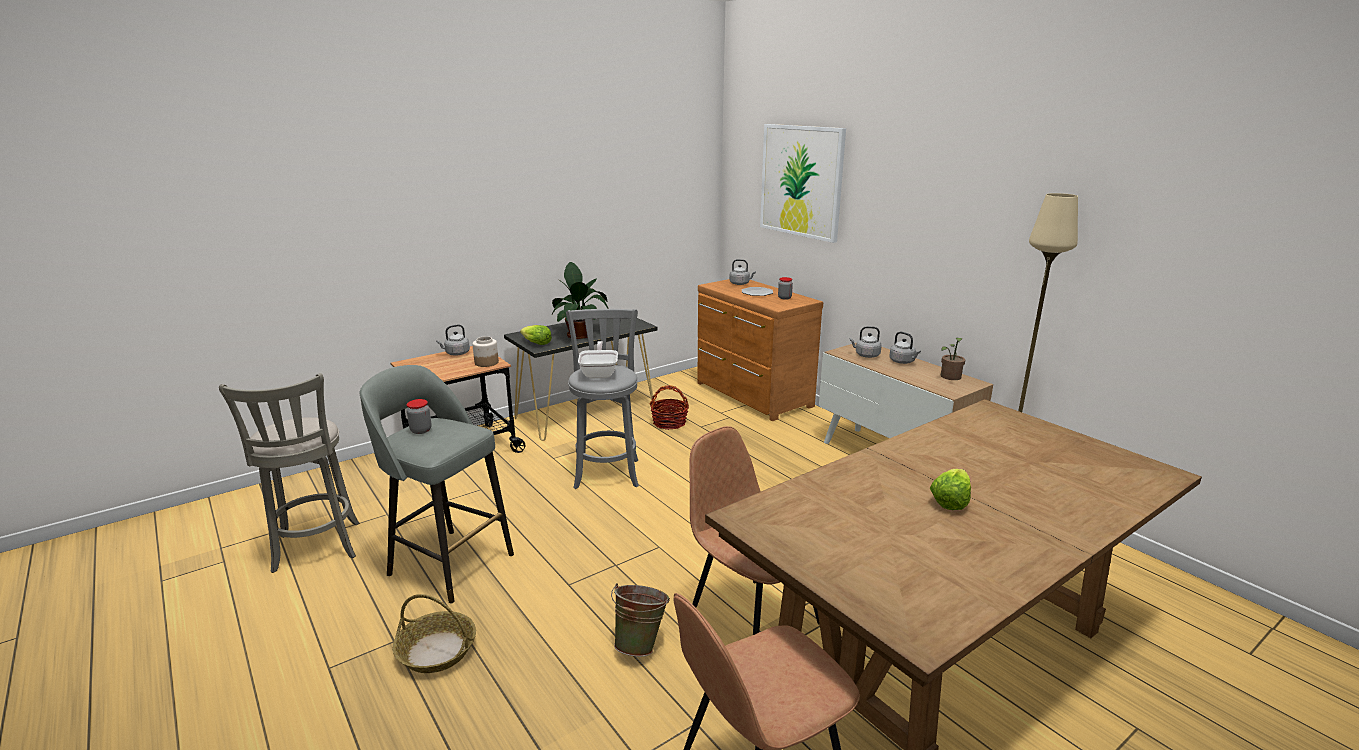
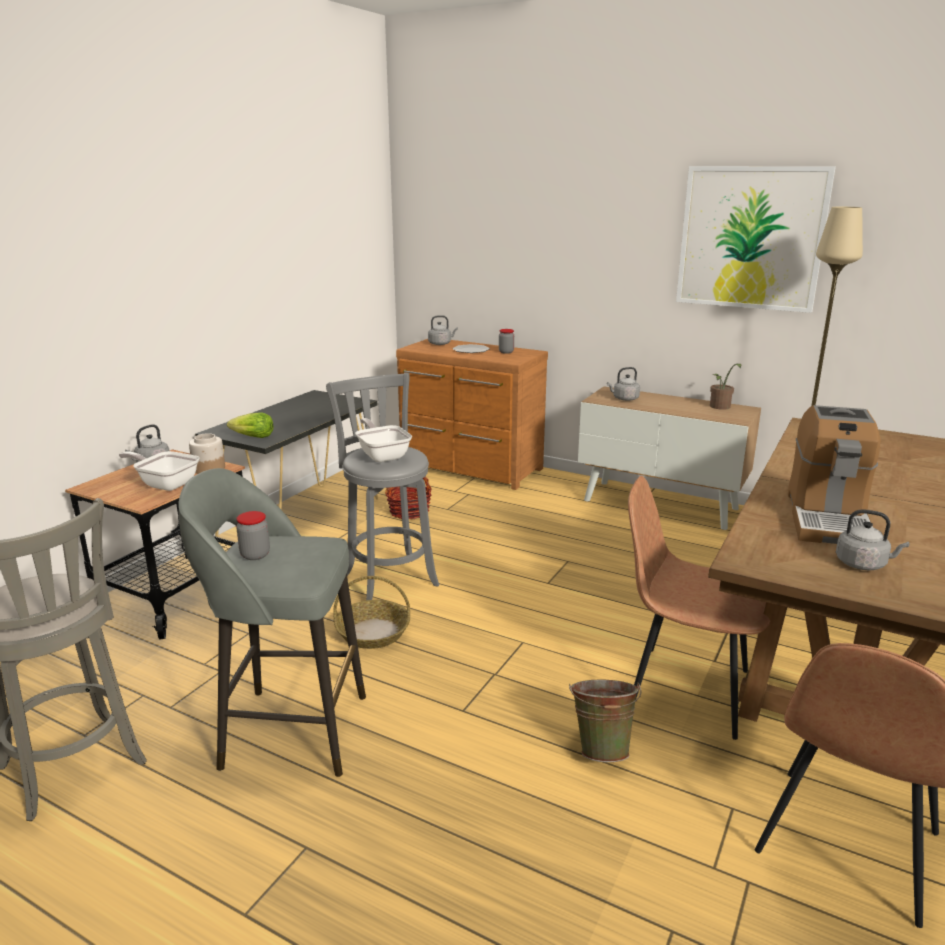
camera: 25 degrees left, 0 degrees up
(437, 651) = (376, 838): basket -> basket (373, 632)
(449, 369) = (165, 484): none -> frying pan
(580, 334) = (295, 419): potted plant -> none
(801, 181) = (509, 220): picture -> picture (751, 238)
(870, 498) = (827, 518): none -> coffee machine
(903, 362) = (664, 400): grey kettle -> grey kettle (863, 564)
(950, 501) = (889, 506): lettuce -> none

